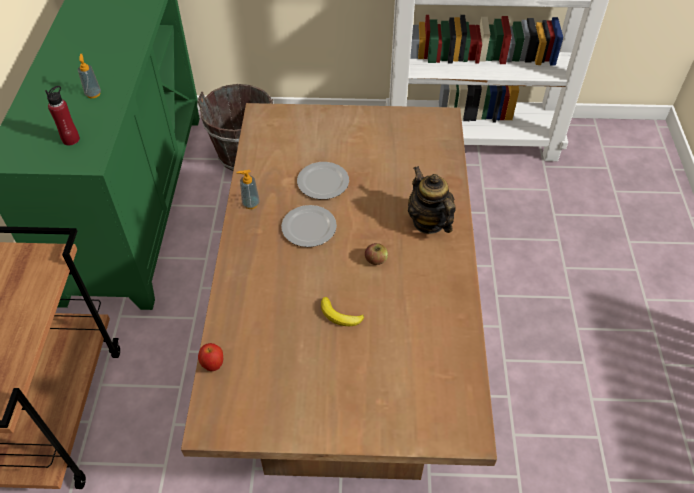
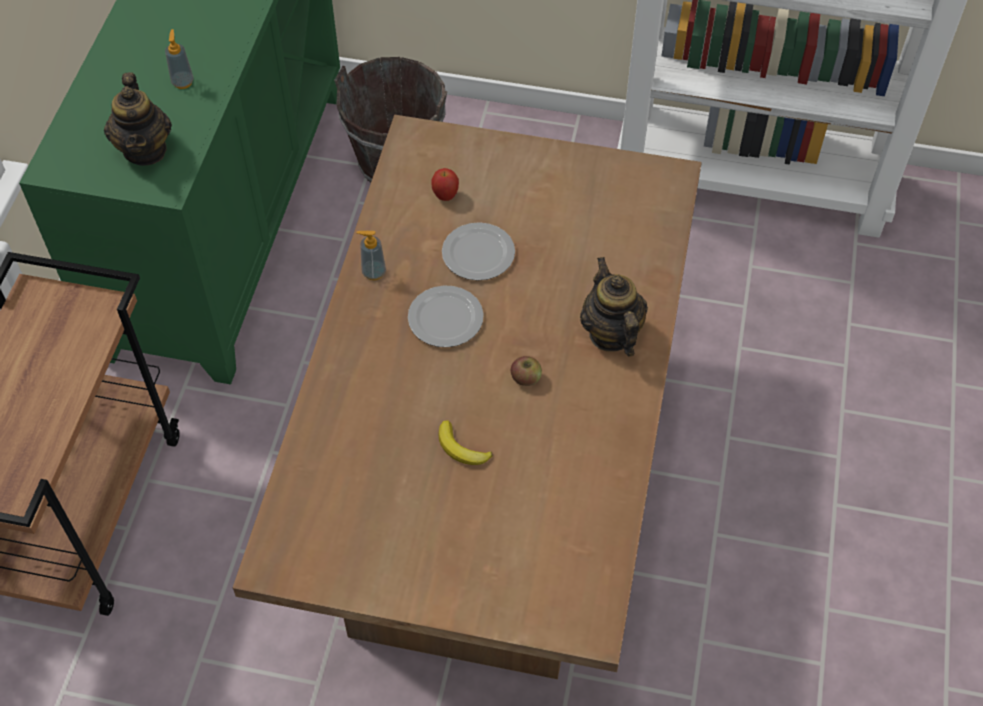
camera: 10 degrees right, 5 degrees up
(71, 139) = (145, 150): red bottle -> teapot
(213, 365) = (288, 489): apple -> apple (445, 196)

